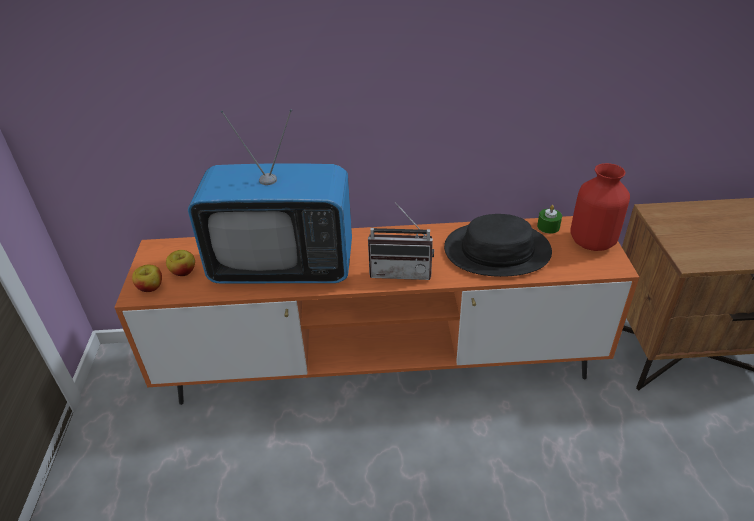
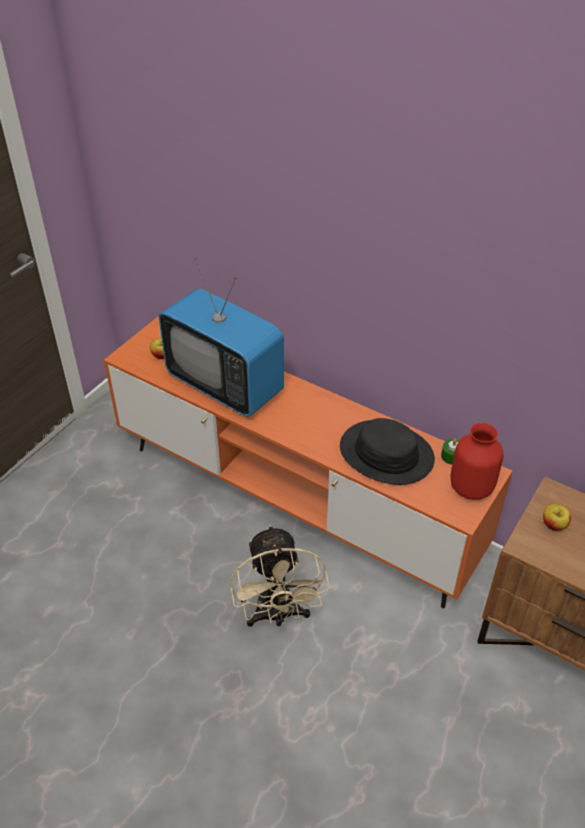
camera: 35 degrees right, 5 degrees up
(150, 287) = (134, 356): apple -> apple (554, 525)
(401, 271) = (300, 431): radio -> none
(467, 478) = (278, 615): none -> beige fan

